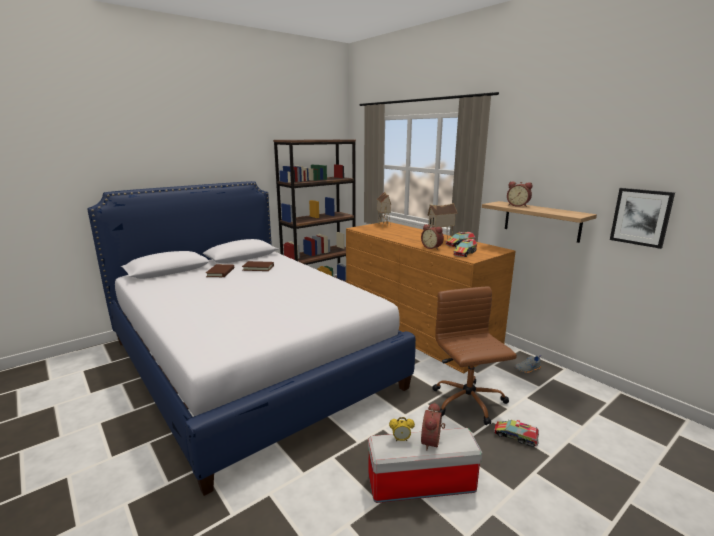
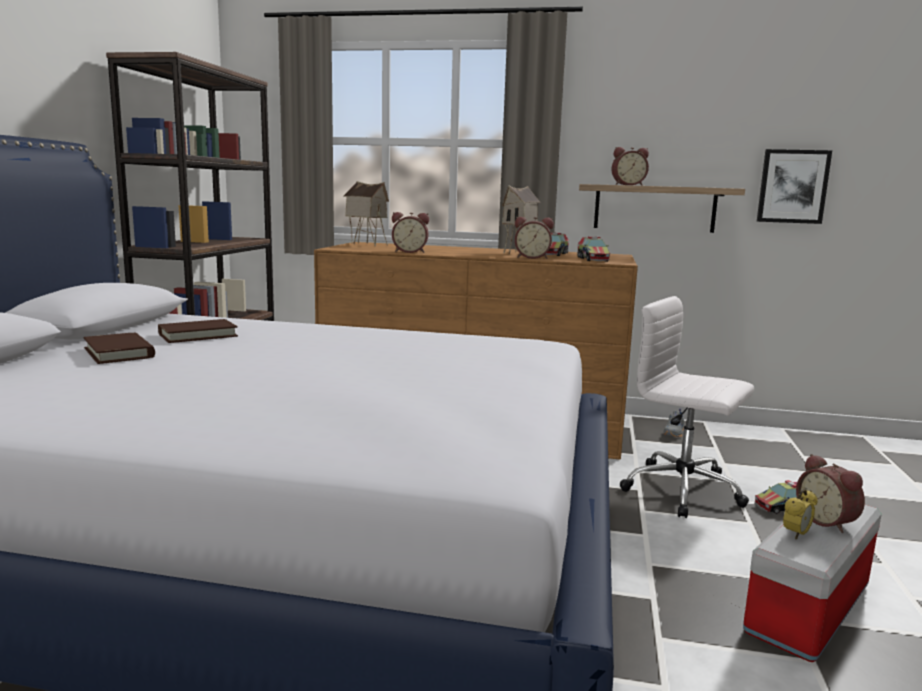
camera: 40 degrees left, 5 degrees down
(383, 235) = (410, 252): none -> alarm clock
(468, 403) = (684, 491): brown office chair -> white office chair

